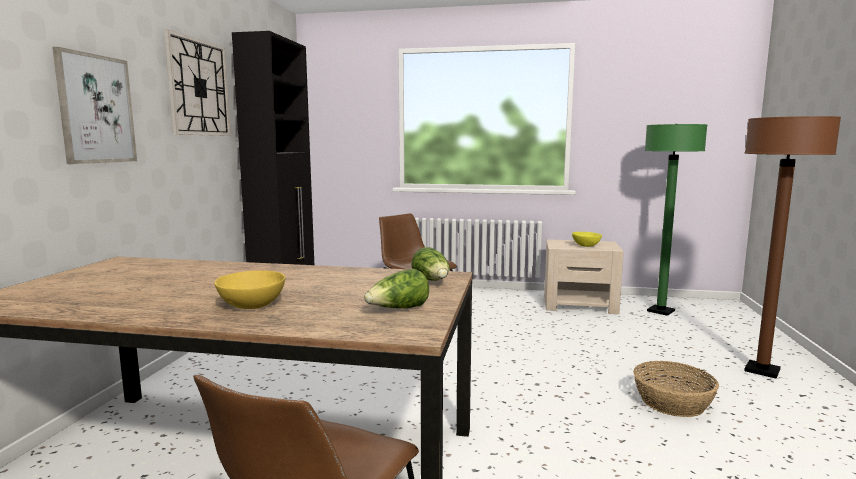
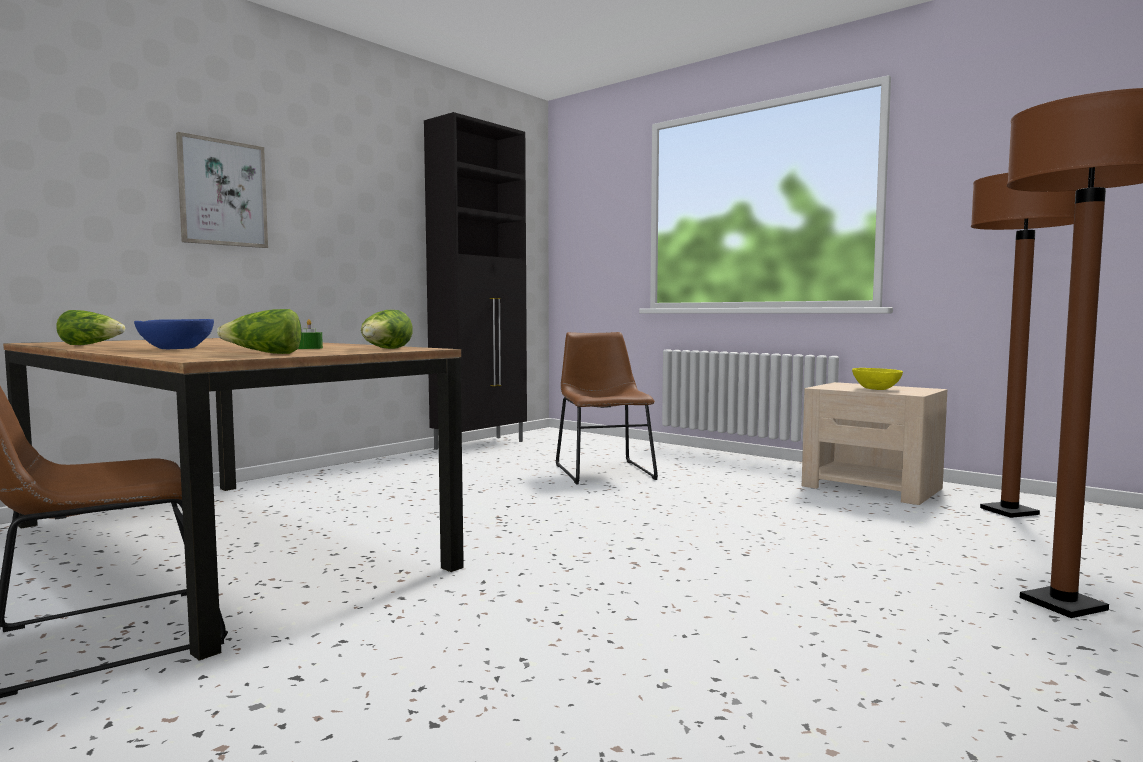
camera: 30 degrees right, 5 degrees down
(95, 304) = (91, 345): none -> lettuce
(198, 88) = (369, 180): wall clock -> none
(252, 305) = (176, 349): yellow bowl -> blue bowl
(362, 286) = (309, 348): none -> green candle
(660, 311) = (1009, 512): green floor lamp -> brown floor lamp
(673, 402) = (797, 603): basket -> none

